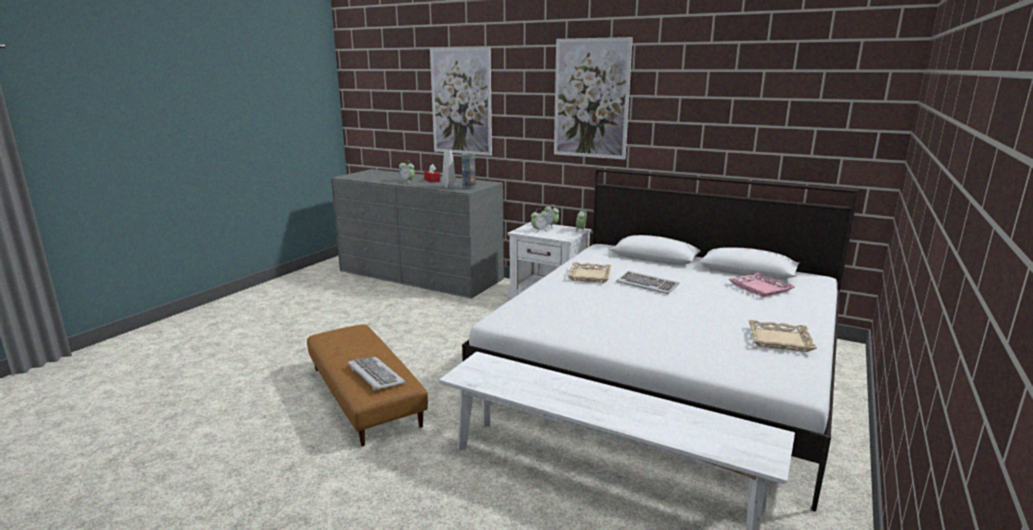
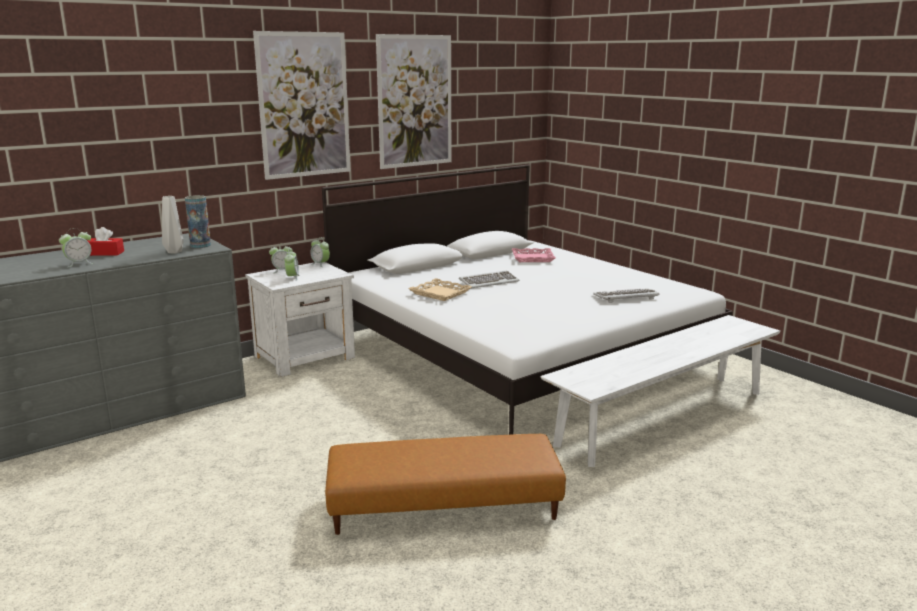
camera: 65 degrees left, 0 degrees up
(375, 375) = (500, 451): keyboard -> keyboard (625, 297)
(461, 102) = (103, 123): picture -> picture (415, 101)
(780, 340) = (630, 277): beige tray -> none

